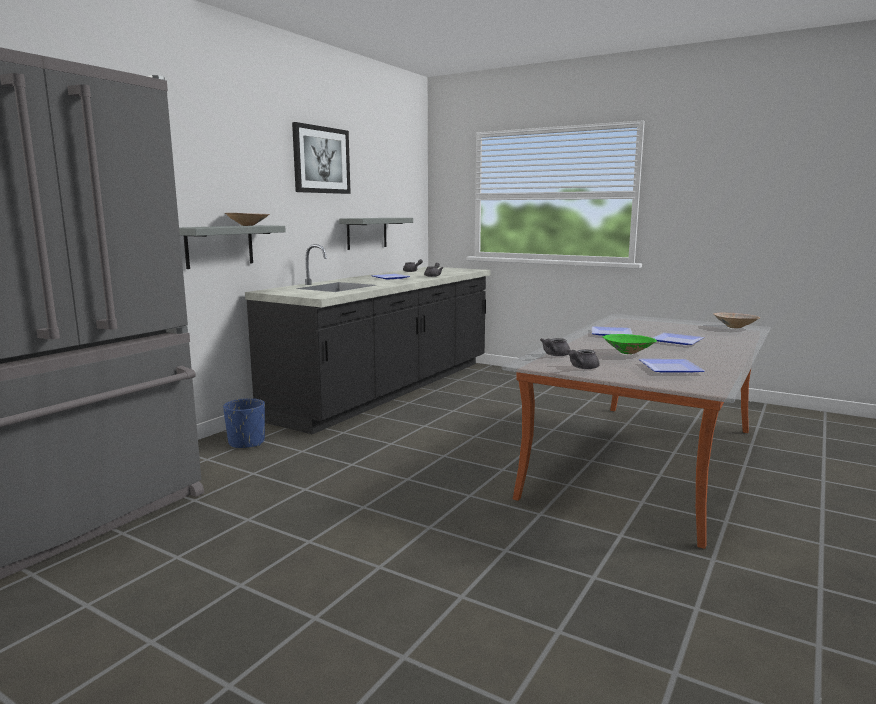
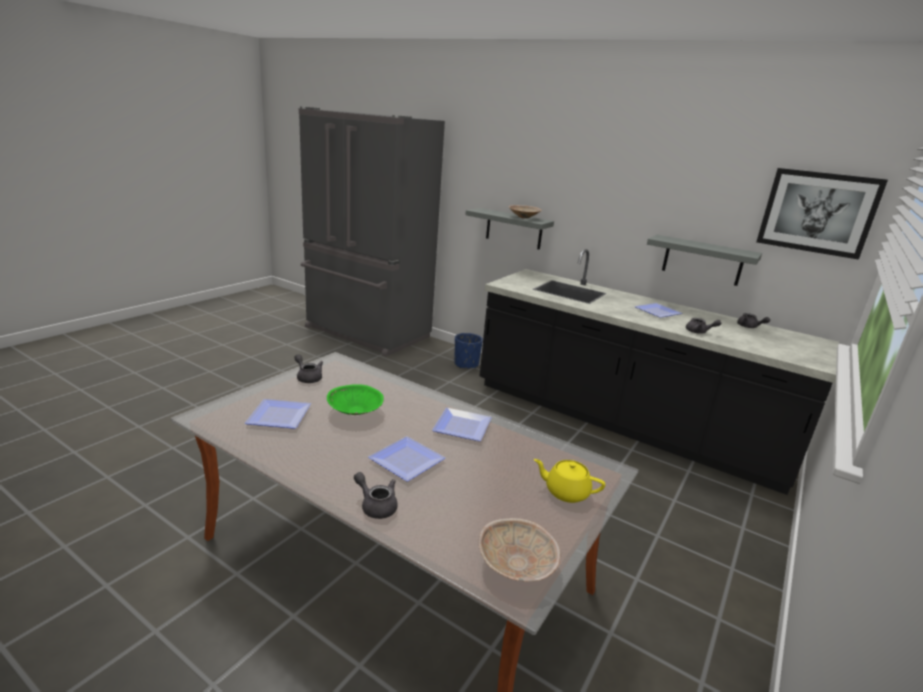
camera: 90 degrees right, 10 degrees up
(321, 160) = (644, 170): picture -> picture (817, 212)
(554, 355) = (360, 375): grey teapot -> grey teapot (376, 506)
(658, 321) = (566, 492): none -> yellow teapot

